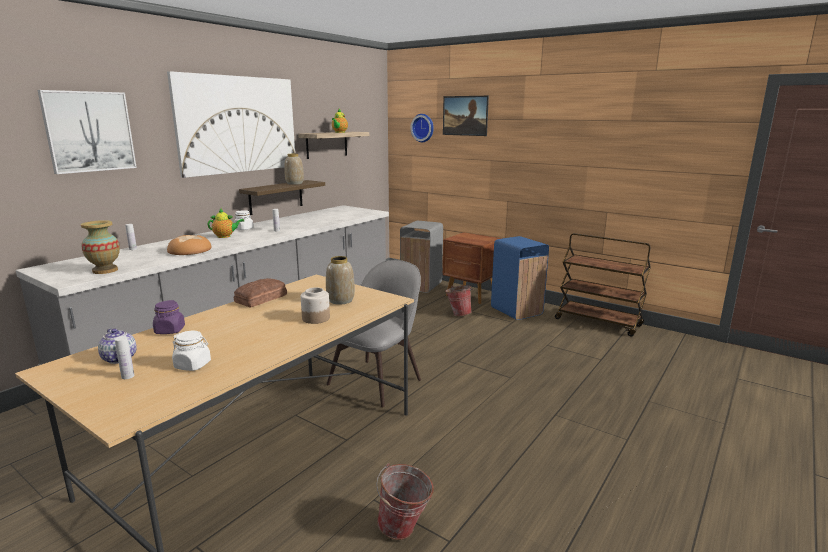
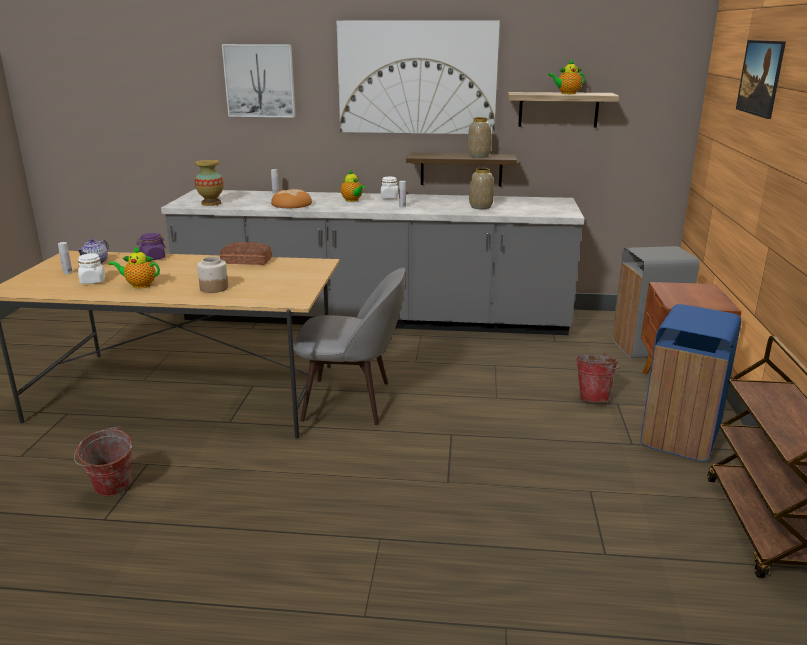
camera: 60 degrees right, 5 degrees up
(251, 345) = (139, 285): none -> teapot
(341, 300) = (270, 285): vase -> vase (481, 207)
(423, 128) = (726, 94): wall clock -> none

